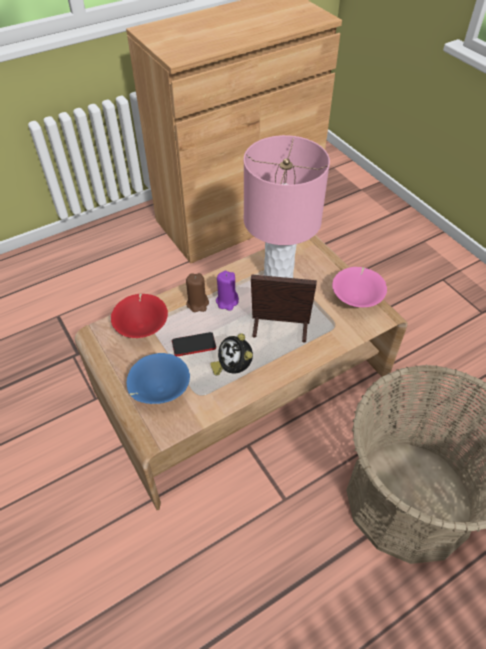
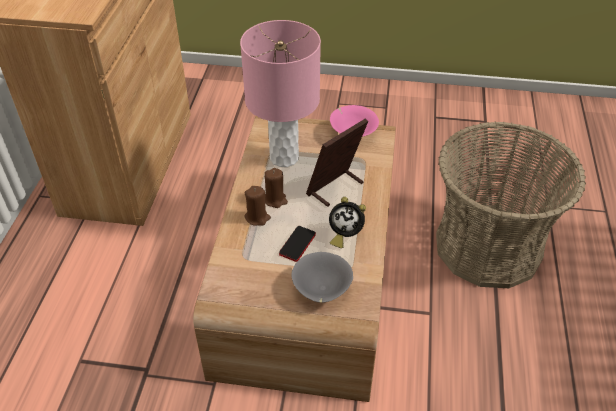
camera: 50 degrees left, 5 degrees down
(142, 327) = (243, 265): red bowl -> none
(159, 391) = (321, 290): blue bowl -> grey bowl
(227, 301) = (275, 200): purple candle -> brown candle

